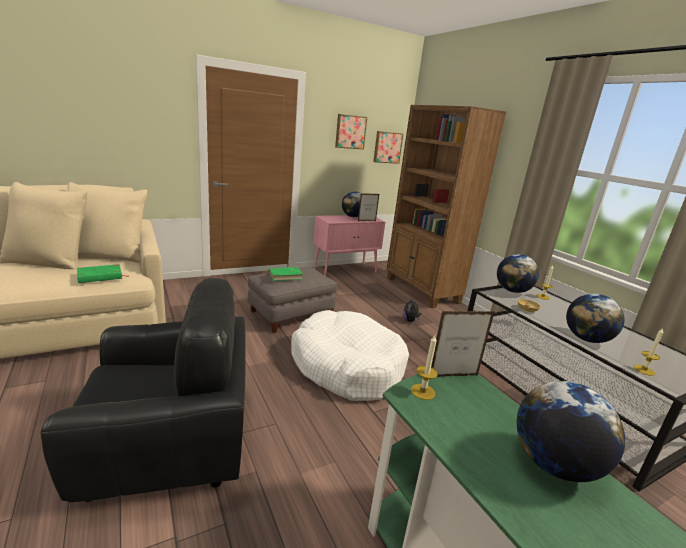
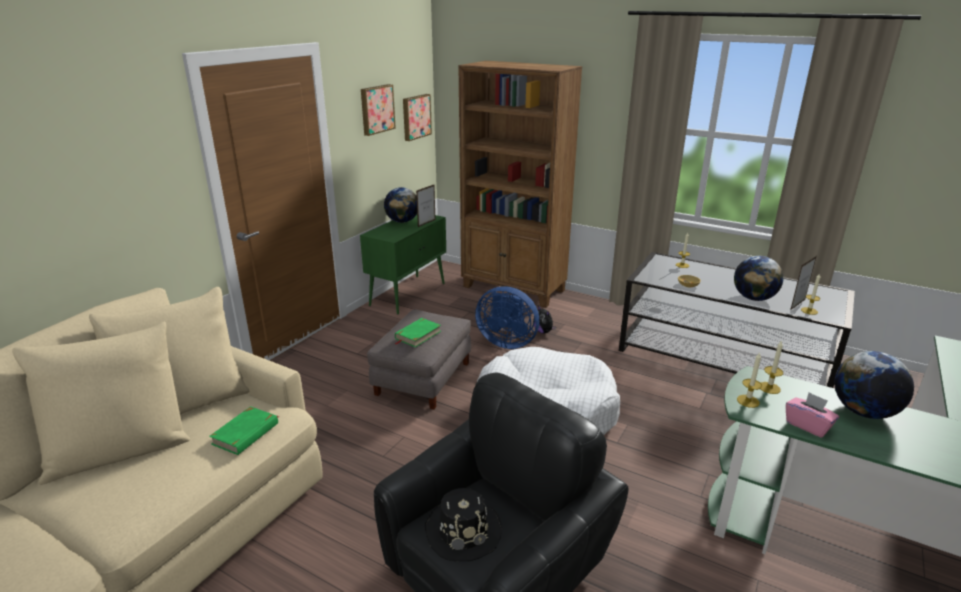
camera: 30 degrees left, 5 degrees up
(125, 384) = (463, 531): none -> black hat
(345, 270) = (408, 294): pink cabinet -> green cabinet
(375, 316) = (507, 342): none -> blue fan
(453, 376) = (746, 378): picture frame -> picture frame (797, 305)
(456, 440) = (808, 425): none -> pink tissue box
(465, 393) = (769, 388): none -> candle
(512, 291) = (656, 268): globe -> none

